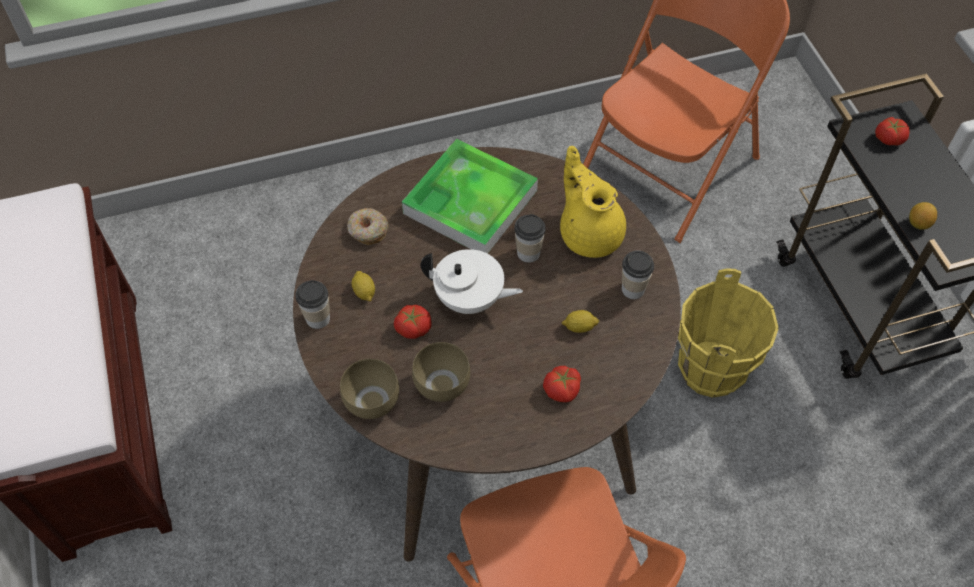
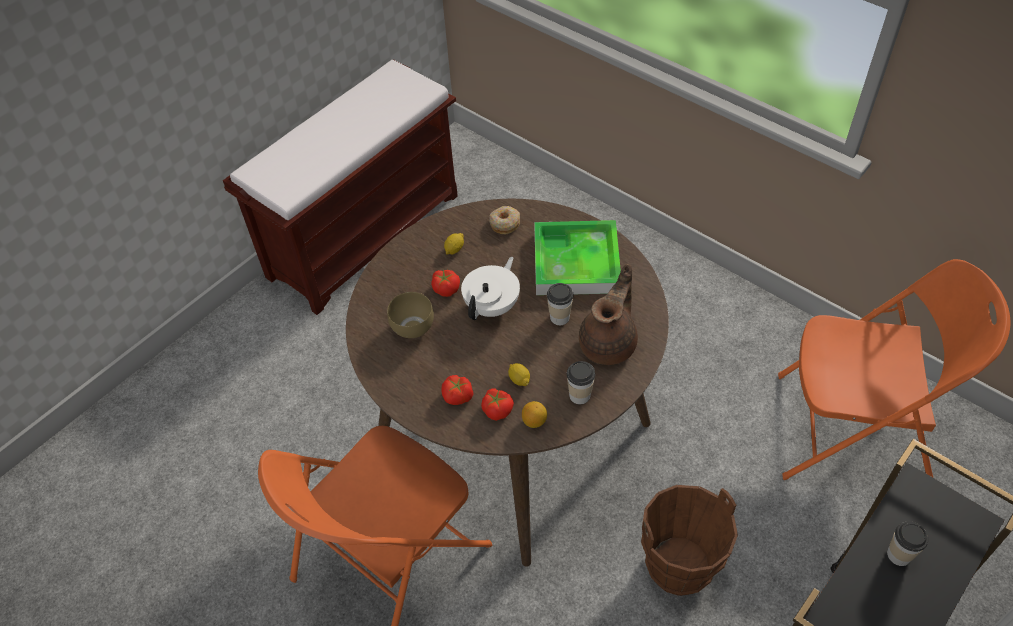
camera: 60 degrees right, 5 degrees down
(318, 318) = (416, 238): cup -> cup (898, 555)
(370, 403) = (372, 299): brown bowl -> none
(470, 299) = (493, 306): white teapot -> white teapot turned 135 degrees counterclockwise
(589, 232) = (609, 343): yellow teapot -> brown teapot
(712, 370) = (679, 567): yellow bucket -> brown bucket
(888, 138) = (933, 519): tomato -> tomato (497, 409)
(918, 223) = (851, 586): lemon -> lemon (534, 421)

